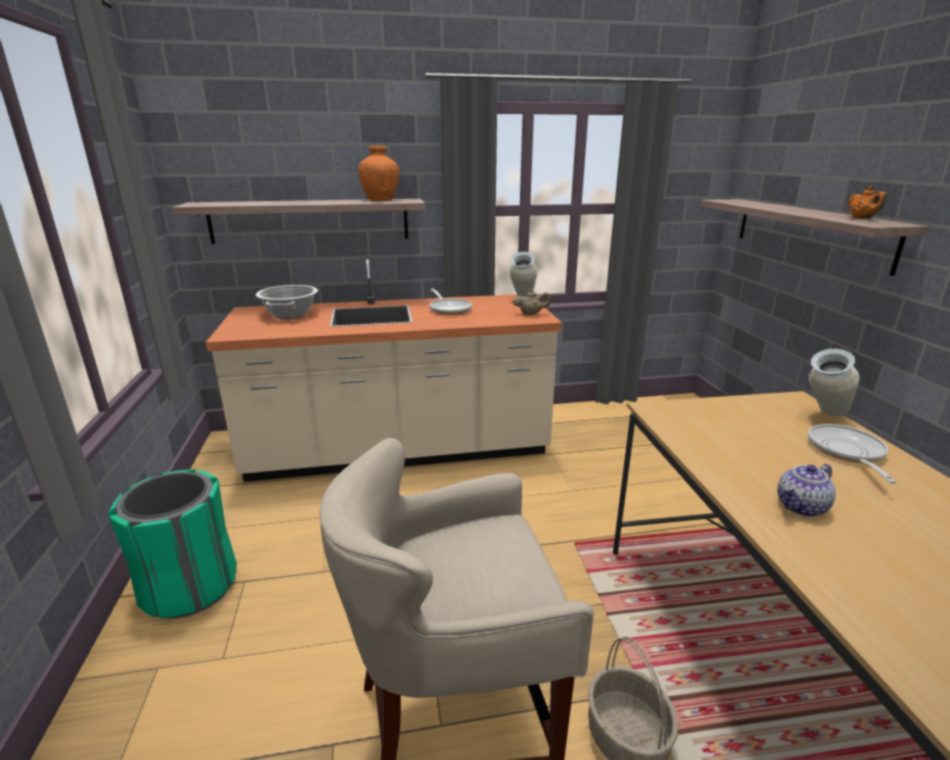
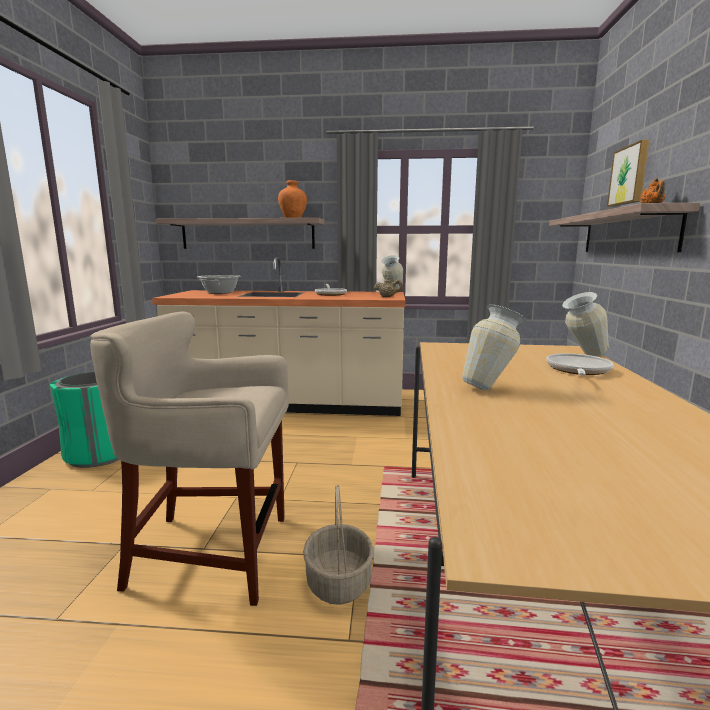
camera: 15 degrees right, 10 degrees down
(801, 507) = (491, 387): teapot -> vase
(817, 163) = (630, 175): none -> picture

